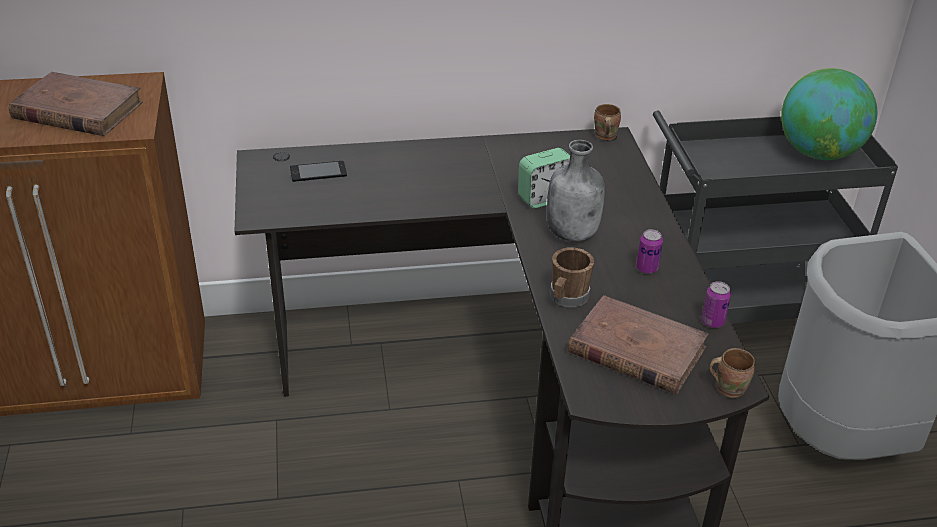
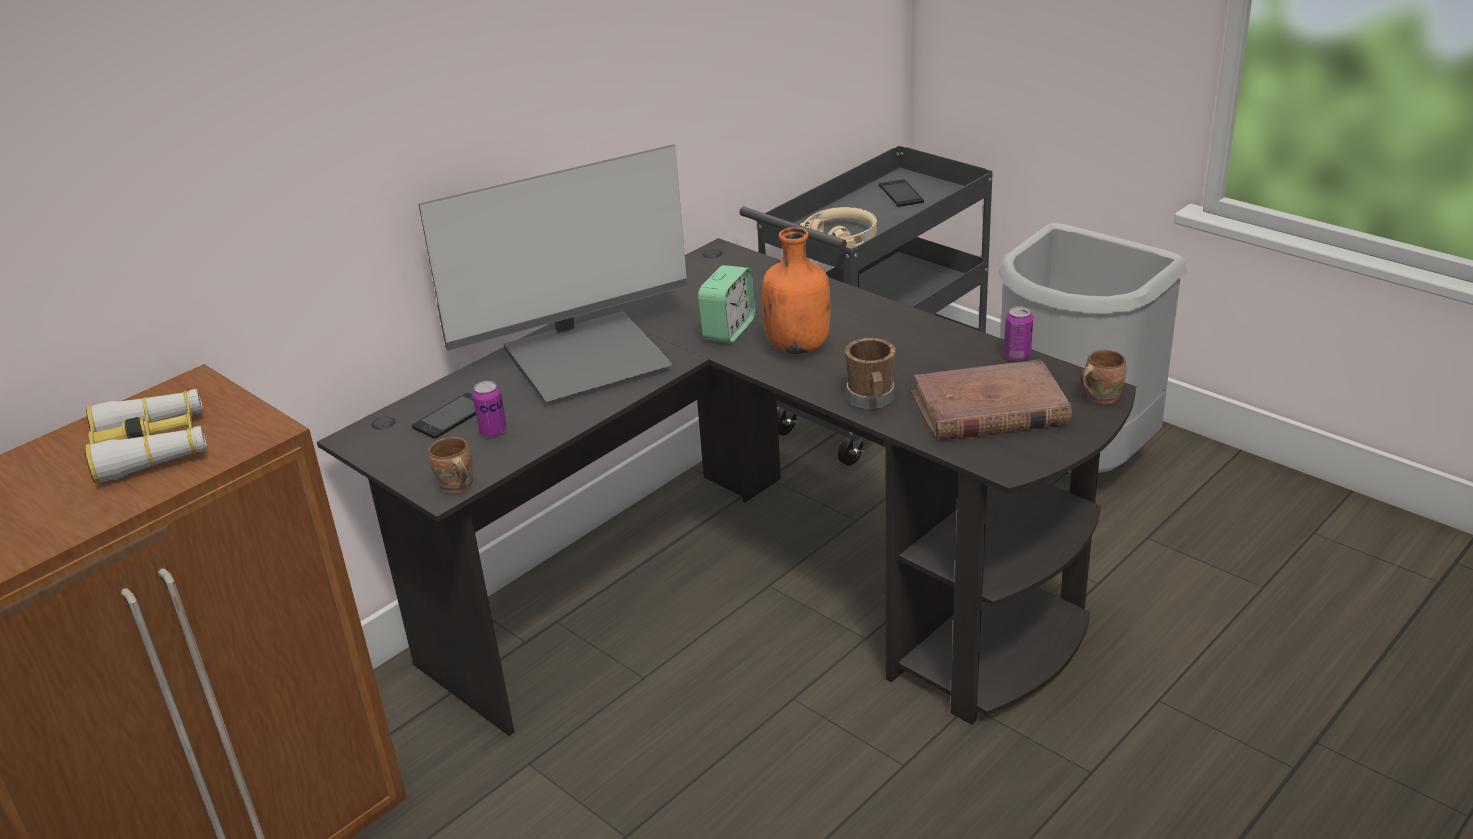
camera: 35 degrees left, 5 degrees down
(77, 110) = (152, 447): brown book -> binoculars
(436, 172) = (585, 357): none -> monitor
(573, 233) = (798, 346): grey bottle -> orange bottle
(604, 136) = (709, 254): brown mug -> brown mug (455, 487)
(647, 268) = (904, 342): can -> can (493, 431)
(727, 167) = (842, 238): none -> beige headphones
(818, 153) = (901, 194): globe -> phone

